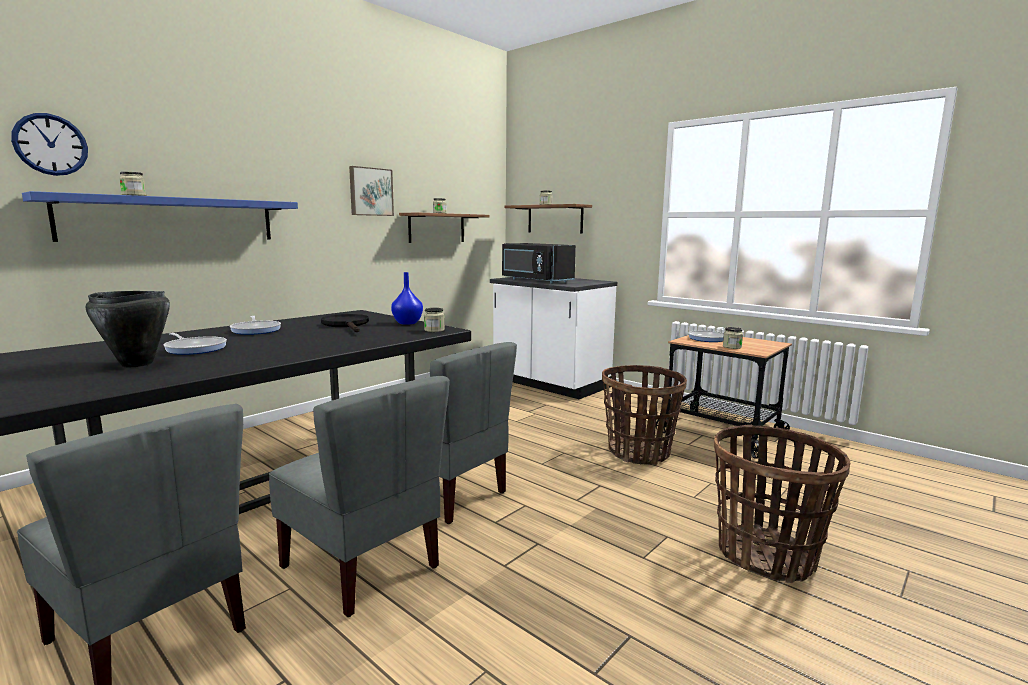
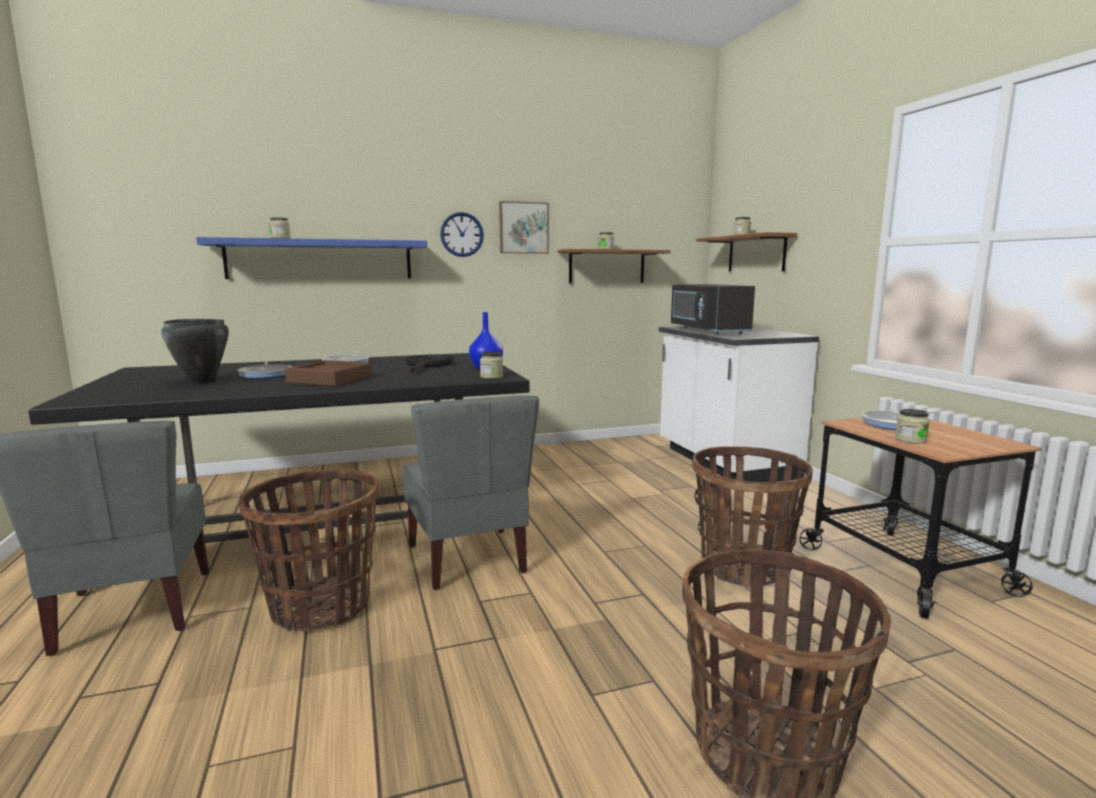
camera: 30 degrees right, 0 degrees up
(50, 144) = (226, 198): wall clock -> wall clock (462, 234)
(286, 346) = (329, 379): none -> brown tray
(363, 566) = (320, 606): grey chair -> basket

